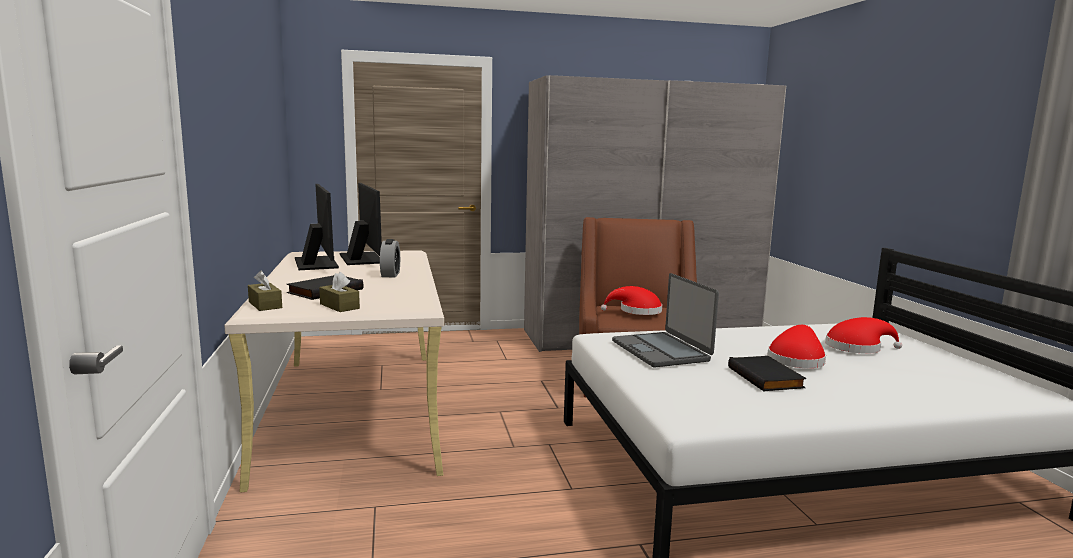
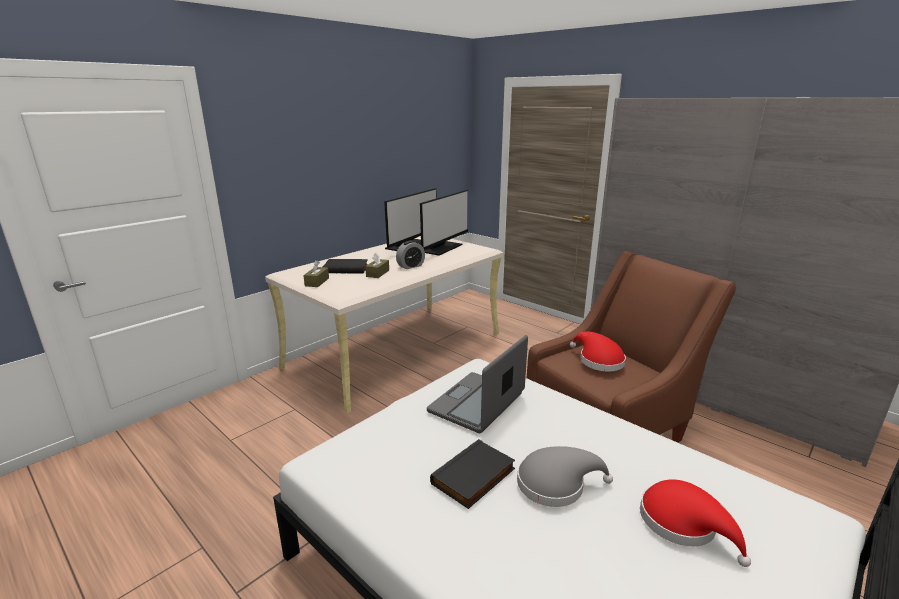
camera: 55 degrees right, 10 degrees up
(265, 305) = (299, 270): brown tissue box -> brown tissue box (377, 273)
(796, 360) = (556, 484): red hat -> grey hat

